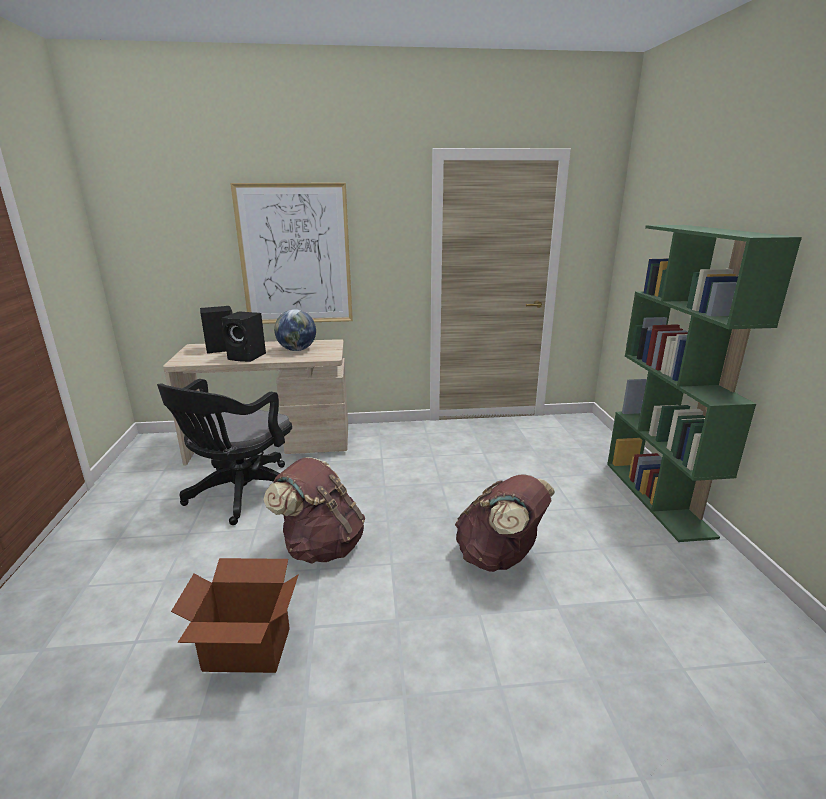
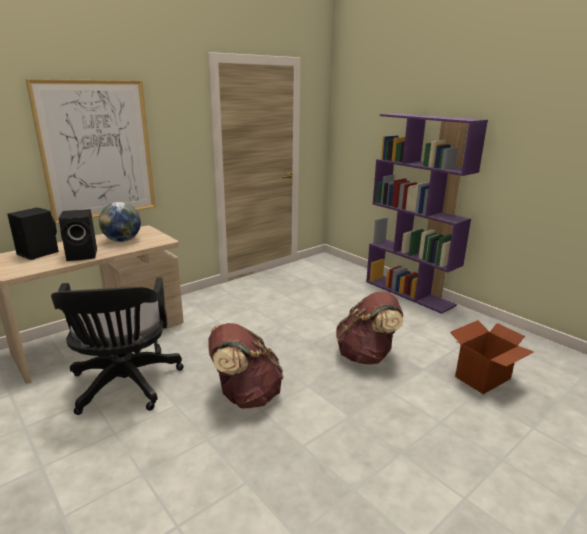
camera: 35 degrees left, 0 degrees up
(247, 650) = (276, 482): cardboard box -> cardboard box (483, 378)
(657, 497) = (409, 293): green bookcase -> purple bookcase

